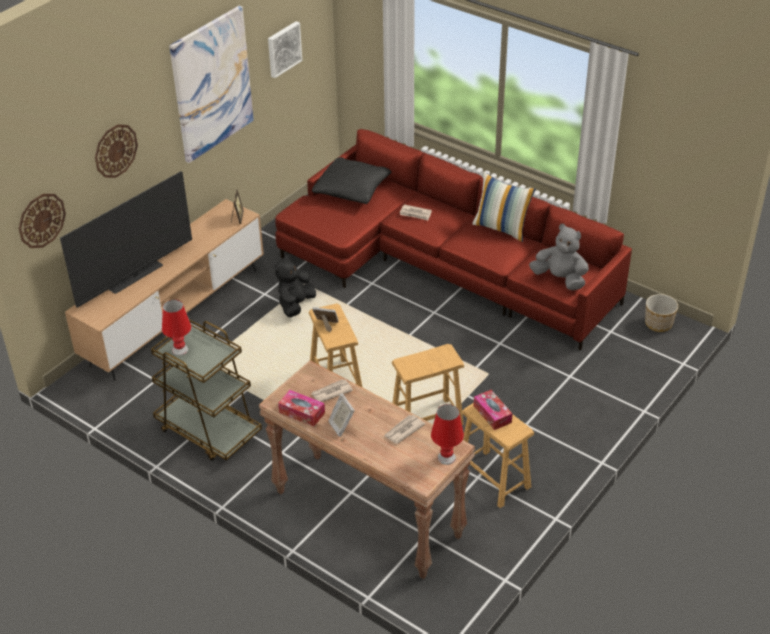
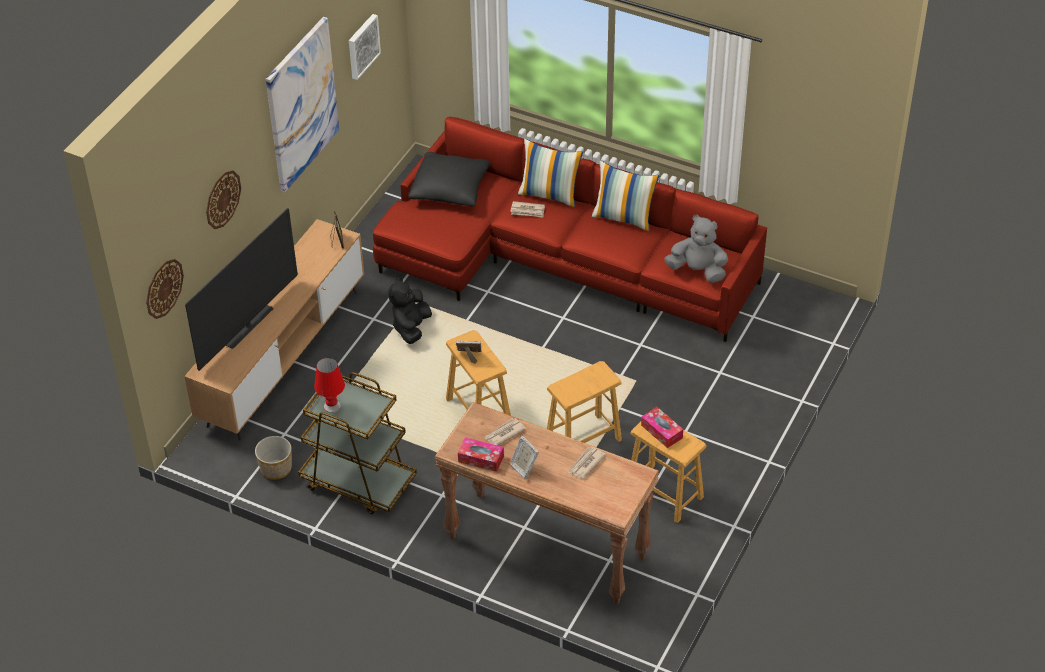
camera: 10 degrees left, 5 degrees up
(439, 203) = (550, 194): none -> pillow
(446, 457) = (634, 486): red table lamp -> none
(658, 323) = (800, 301): planter -> planter (275, 468)

